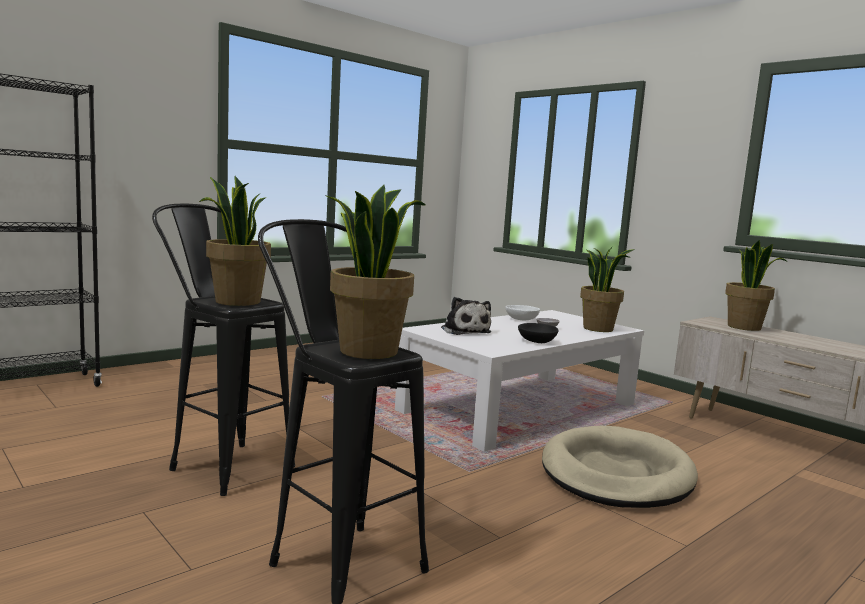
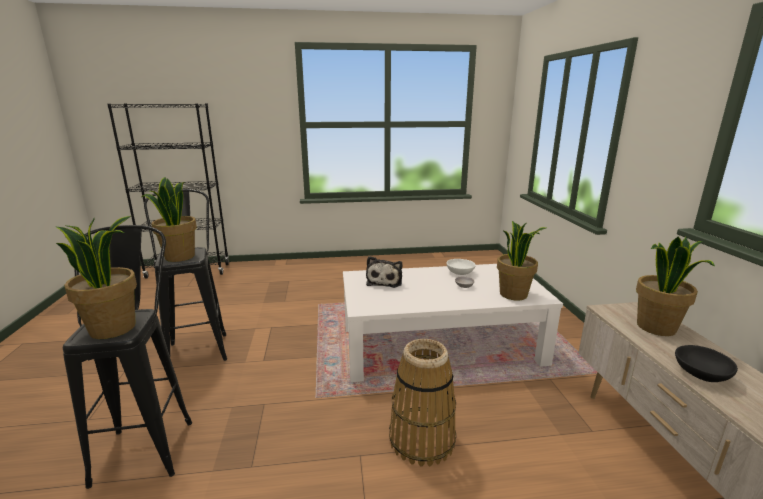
camera: 35 degrees right, 10 degrees up
(536, 341) = (420, 303): black bowl -> black bowl (700, 374)
(616, 474) = (421, 439): beige dog bed -> basket

